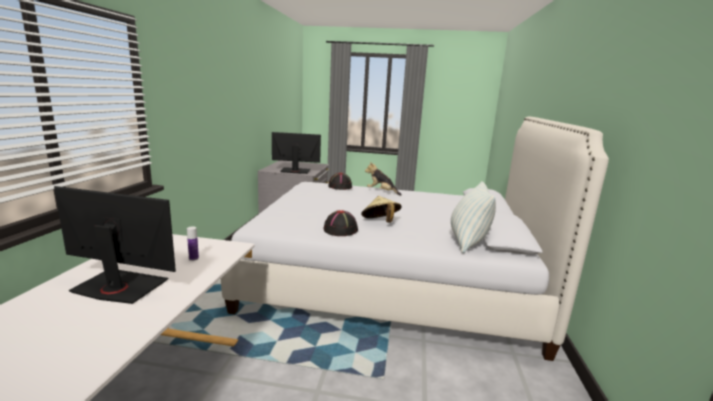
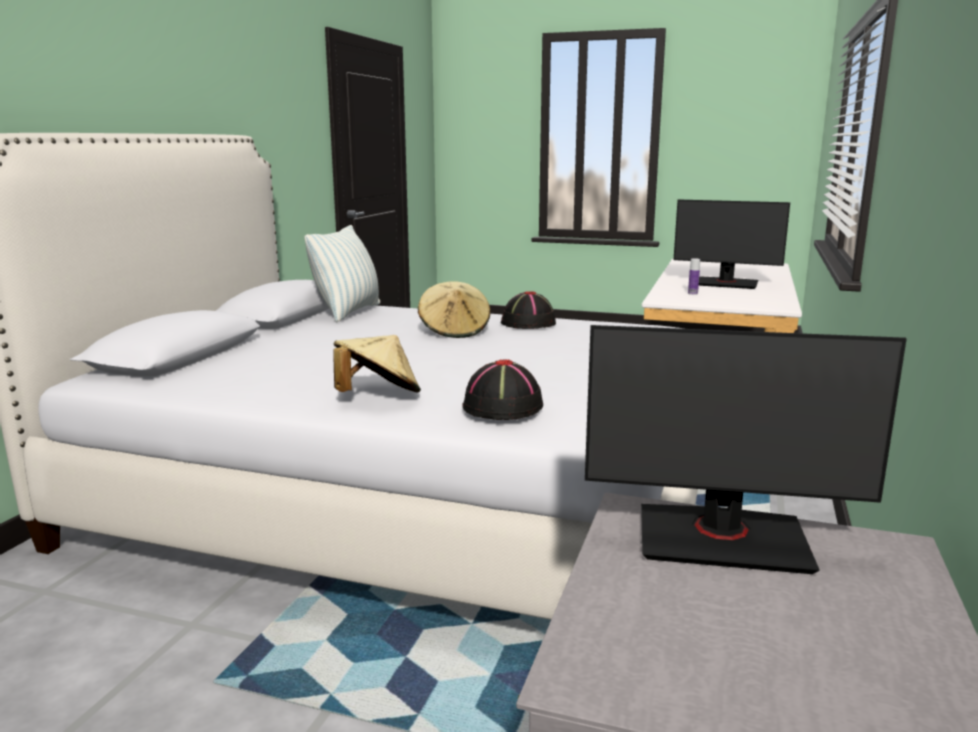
camera: 170 degrees left, 0 degrees up
(381, 192) = (377, 397): plush toy -> beige hat

